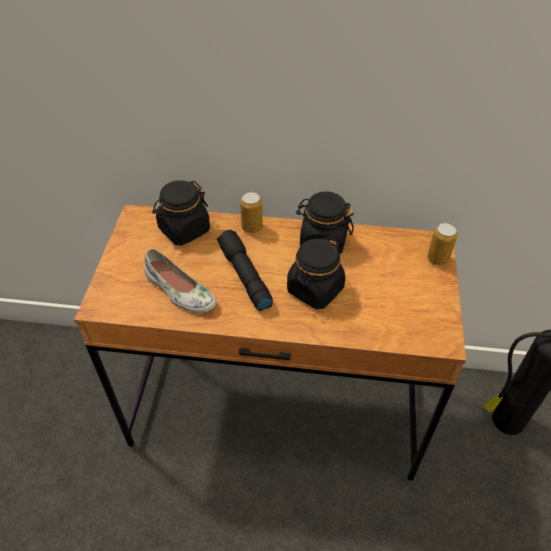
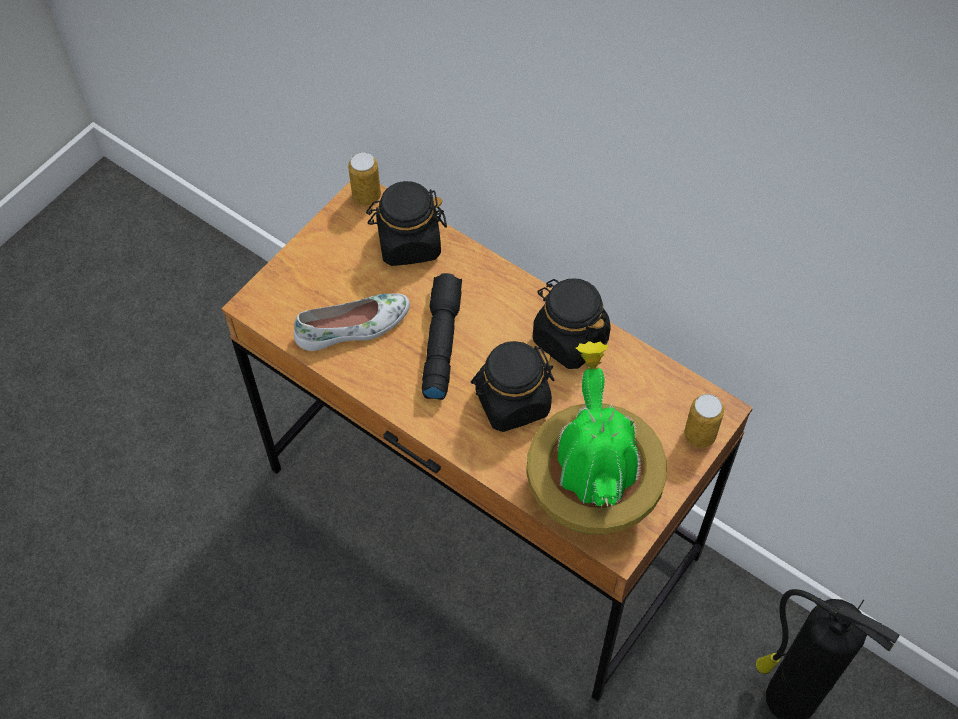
camera: 30 degrees right, 10 degrees up
(179, 291) = (353, 327): white shoe -> white shoe turned 90 degrees counterclockwise
(252, 227) = (493, 278): can -> can (366, 196)
(401, 316) = (591, 488): none -> potted plant

